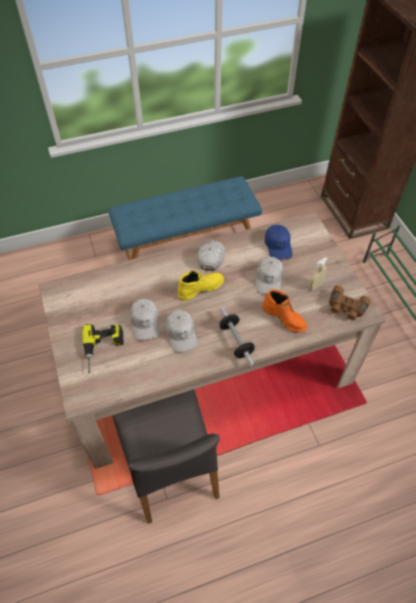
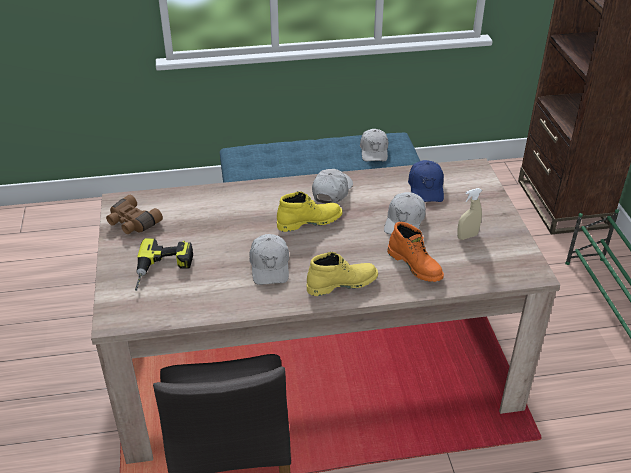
camera: 10 degrees right, 15 degrees down
(145, 322) = (225, 248): white cap -> white cap (374, 151)
(236, 341) = (342, 283): dumbbell -> yellow boot
(345, 308) = (505, 265): brown binoculars -> brown binoculars (132, 223)

